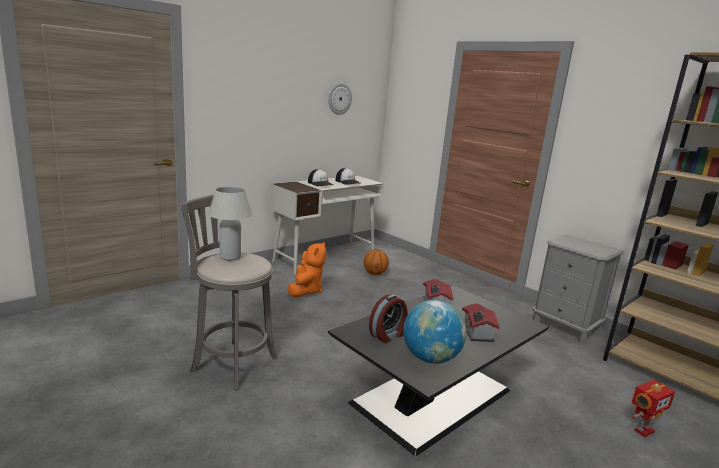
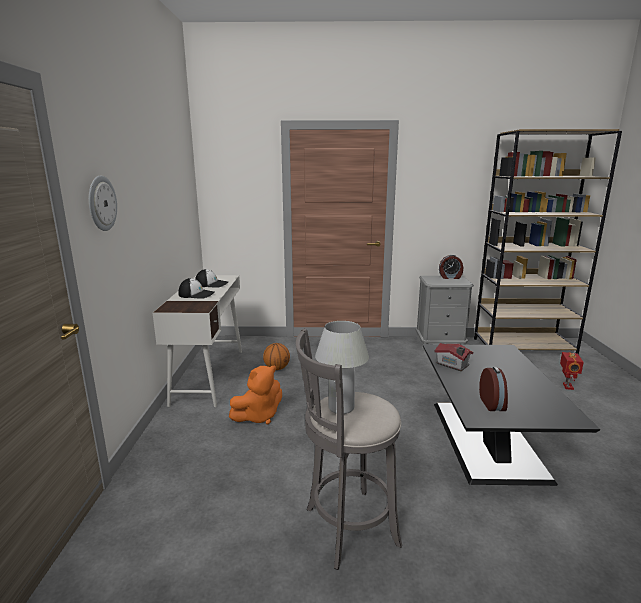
camera: 45 degrees left, 0 degrees up
(305, 291) = (259, 416): orange plush toy -> orange plush toy turned 90 degrees clockwise
(339, 98) = (174, 191): wall clock -> wall clock (101, 203)
(430, 358) = (541, 403): globe -> none
(476, 333) = (510, 370): toy house -> none
(597, 245) = (450, 277): none -> alarm clock

